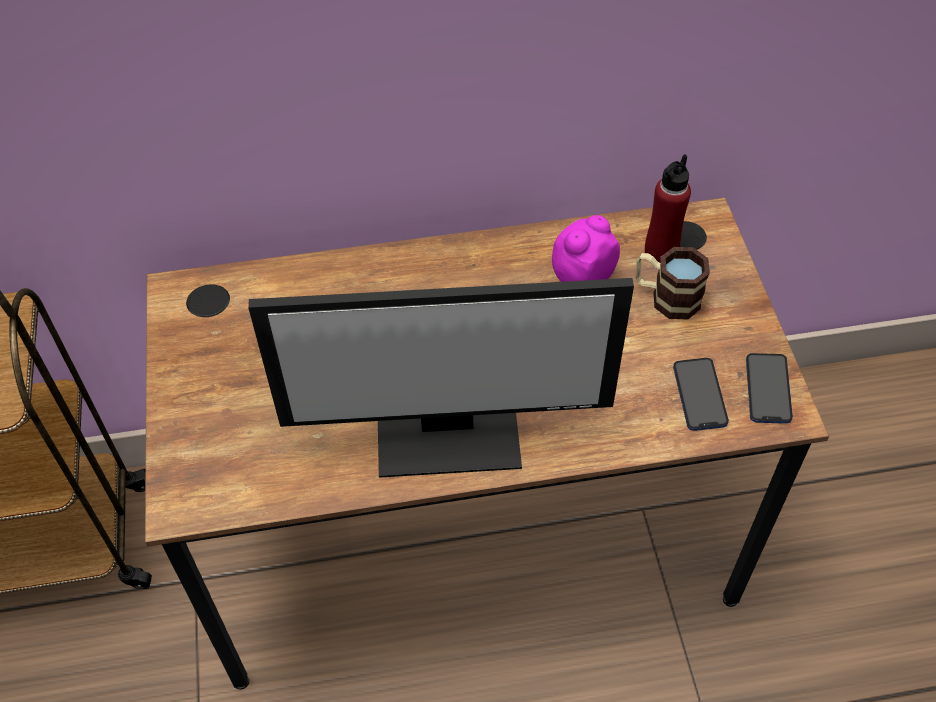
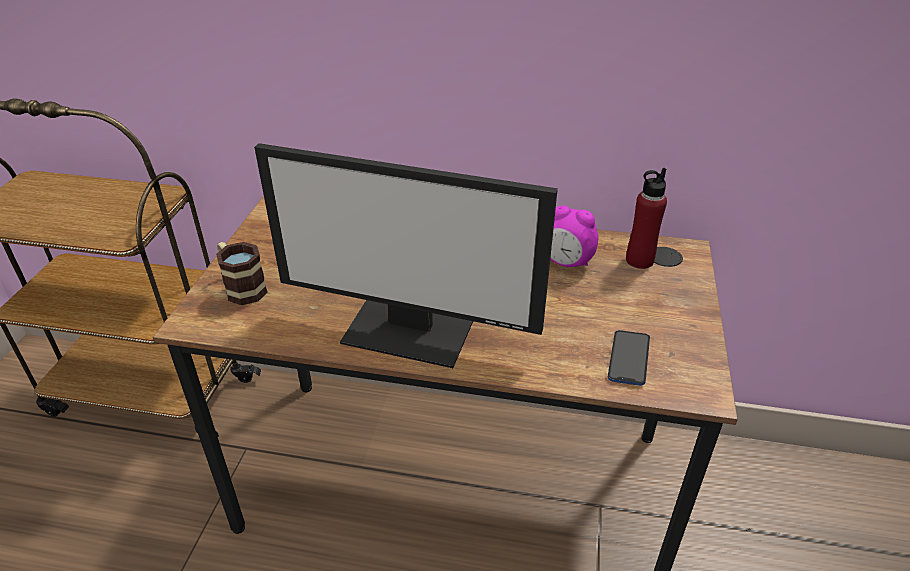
camera: 20 degrees right, 15 degrees down
(581, 278) = (567, 262): alarm clock -> alarm clock turned 135 degrees counterclockwise
(666, 297) = (630, 289): mug -> mug (241, 287)
(767, 389) = (692, 370): phone -> none

